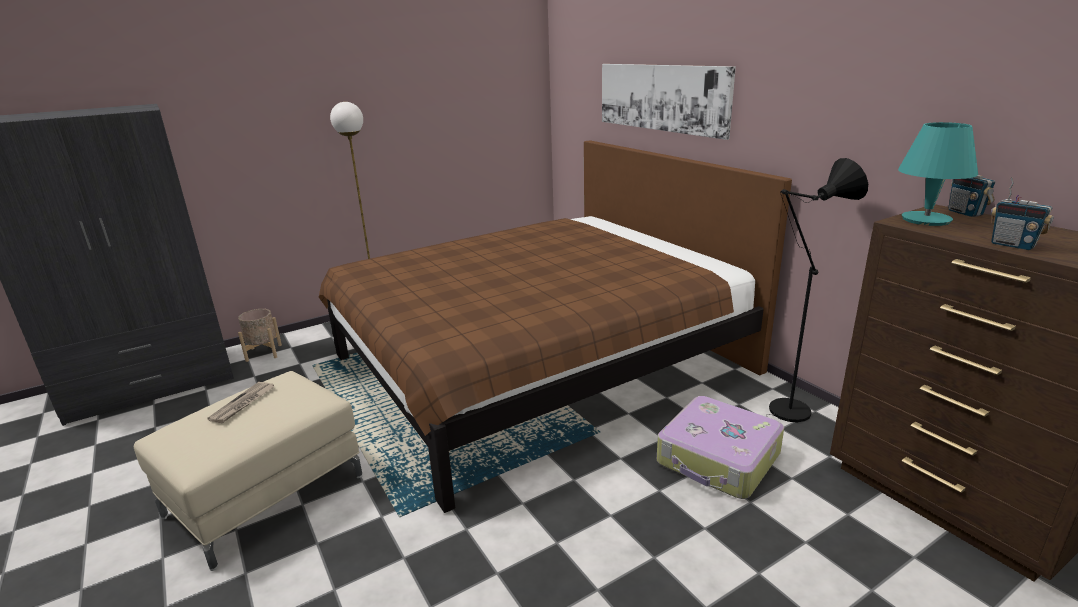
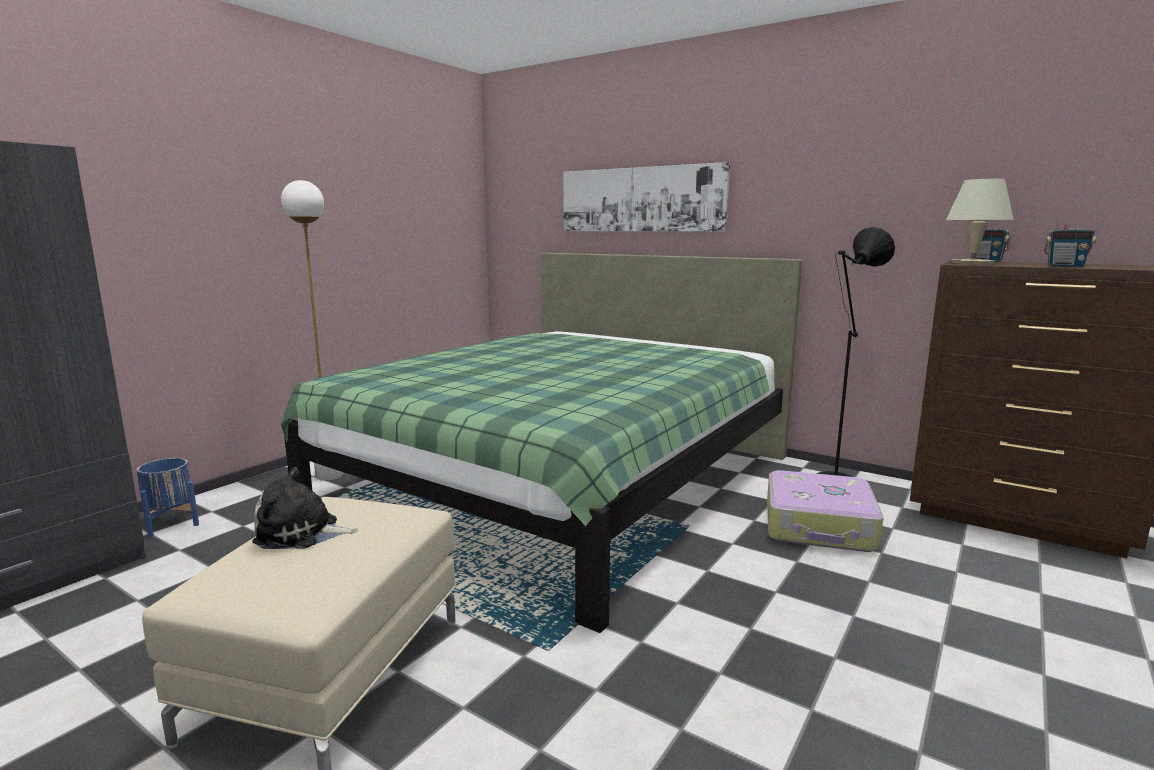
camera: 25 degrees left, 10 degrees down
(243, 404) = (301, 533): newspaper -> plush toy
(263, 353) = (171, 523): beige planter -> blue planter
(537, 363) = (561, 481): brown bed -> green bed
(925, 219) = (972, 263): turquoise table lamp -> beige table lamp

